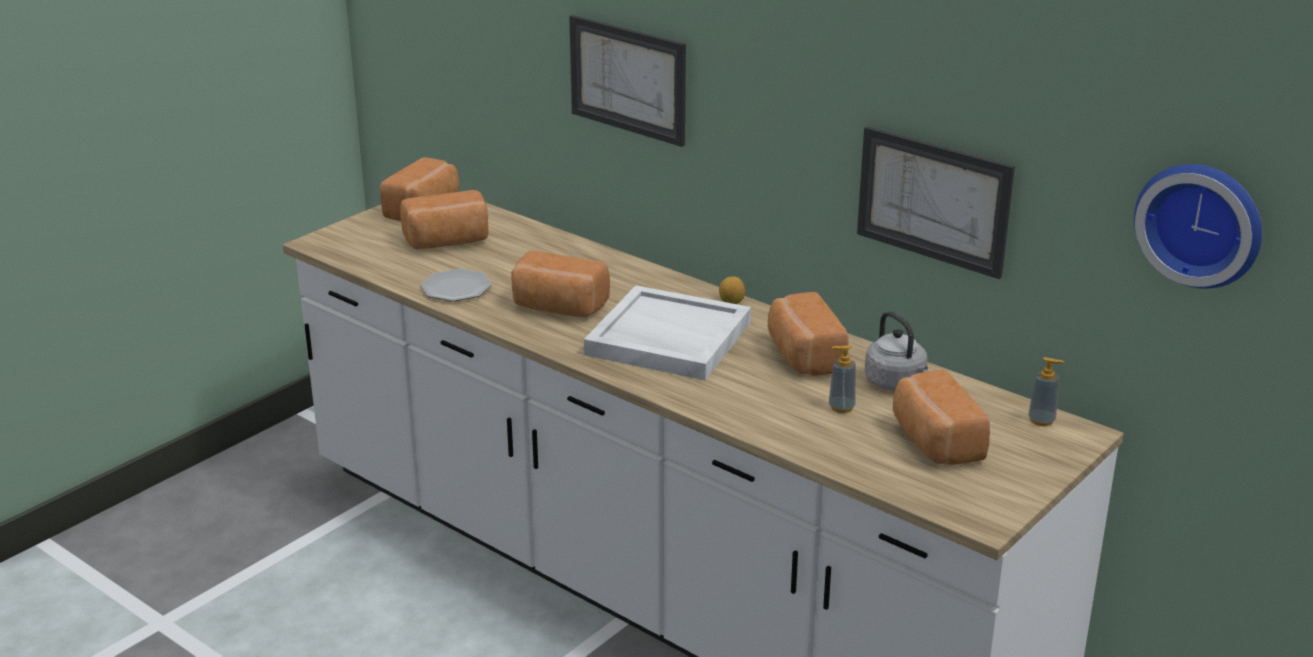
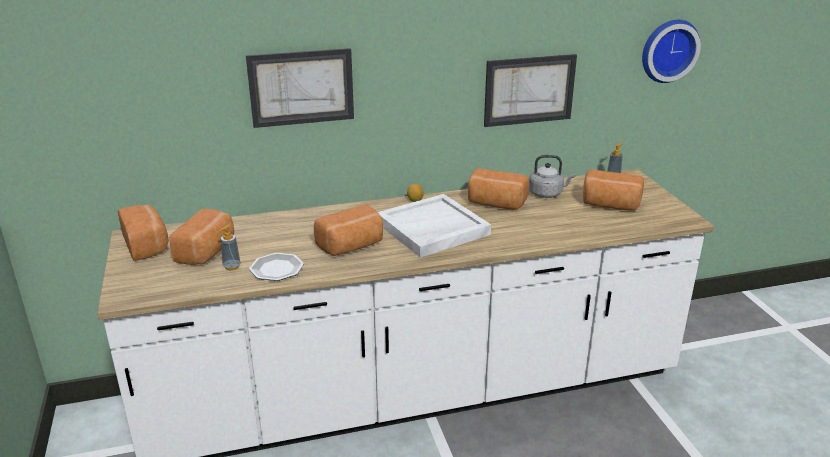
camera: 55 degrees left, 0 degrees up
(841, 407) = (556, 213): soap dispenser -> soap dispenser (231, 266)

